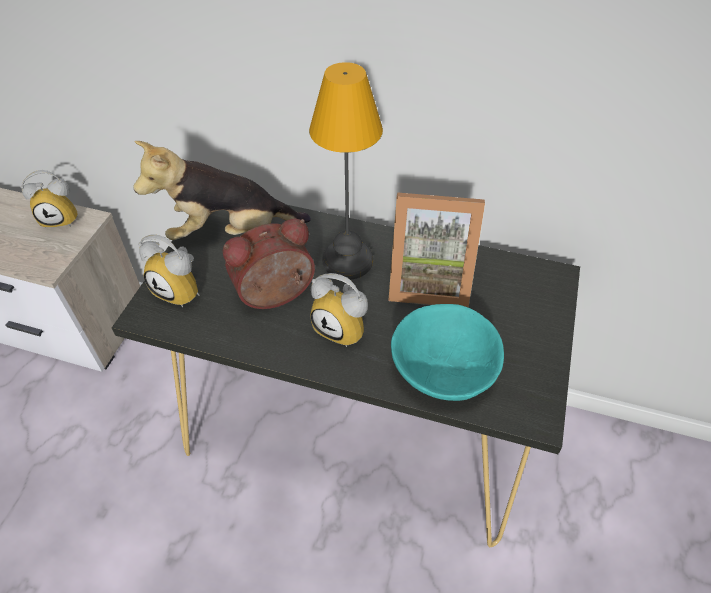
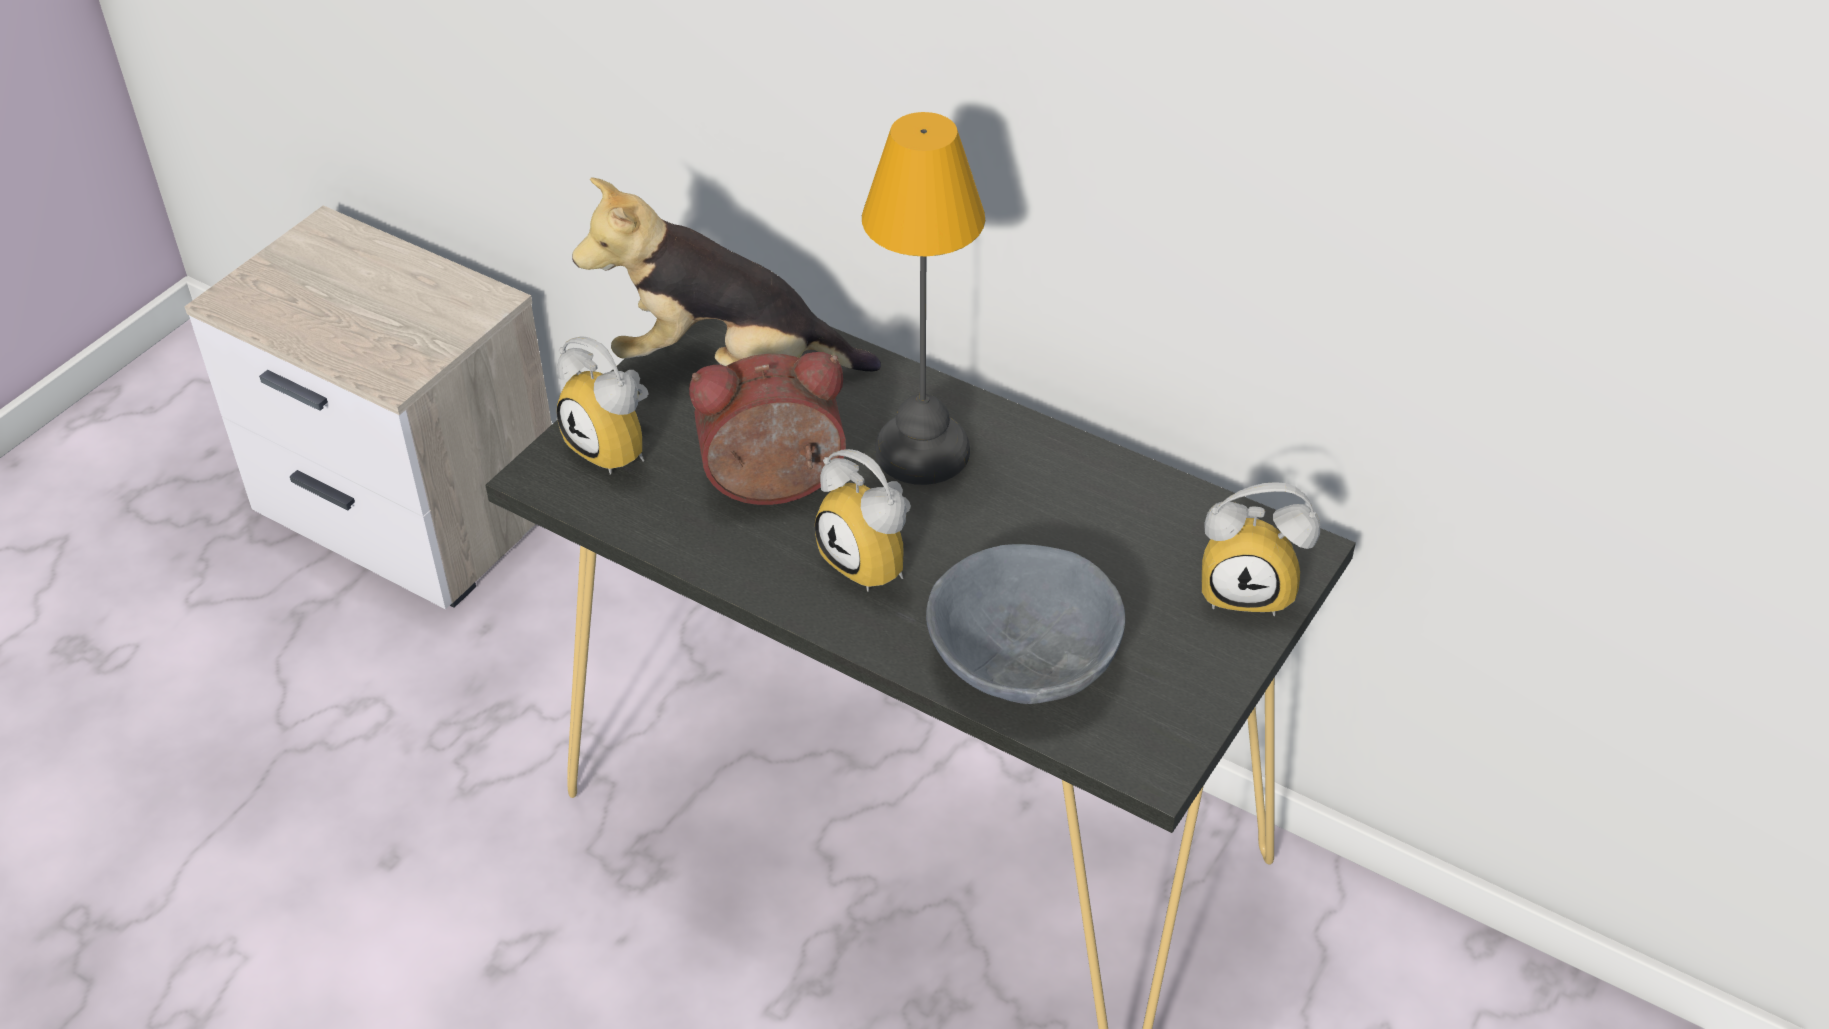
camera: 15 degrees right, 5 degrees down
(63, 218) = (441, 289): alarm clock -> alarm clock (1250, 587)
(429, 281) = (1056, 514): picture frame -> none
(443, 366) = (1023, 655): turquoise bowl -> grey bowl

